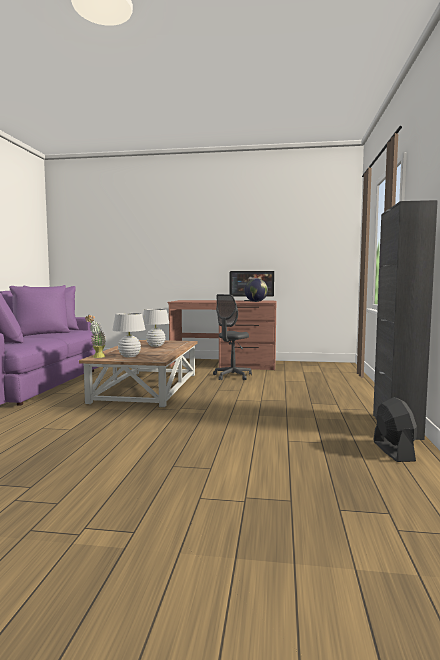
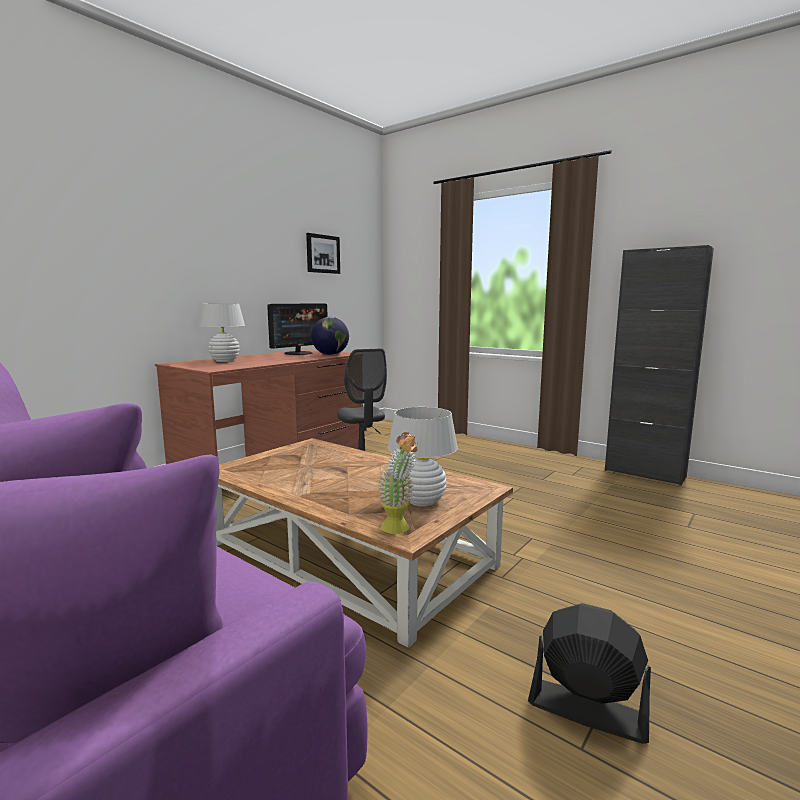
camera: 60 degrees left, 5 degrees up
(155, 346) = (321, 467): white table lamp -> white table lamp (224, 361)
(294, 239) = (322, 254): none -> picture
(393, 451) = (719, 495): black fan -> black fan (586, 709)

